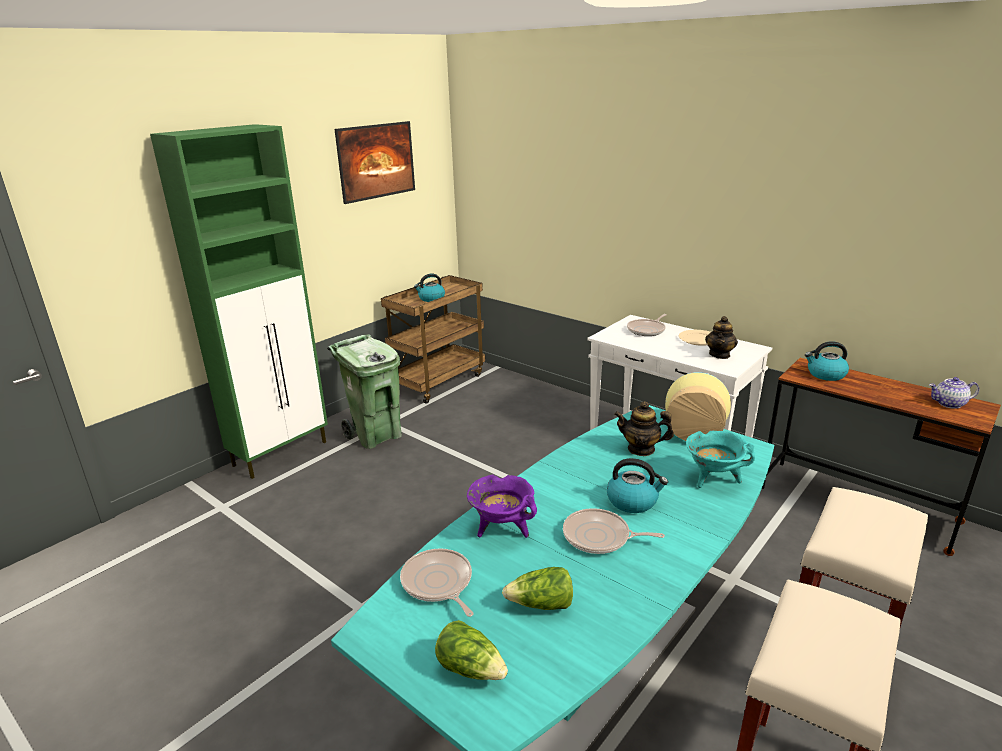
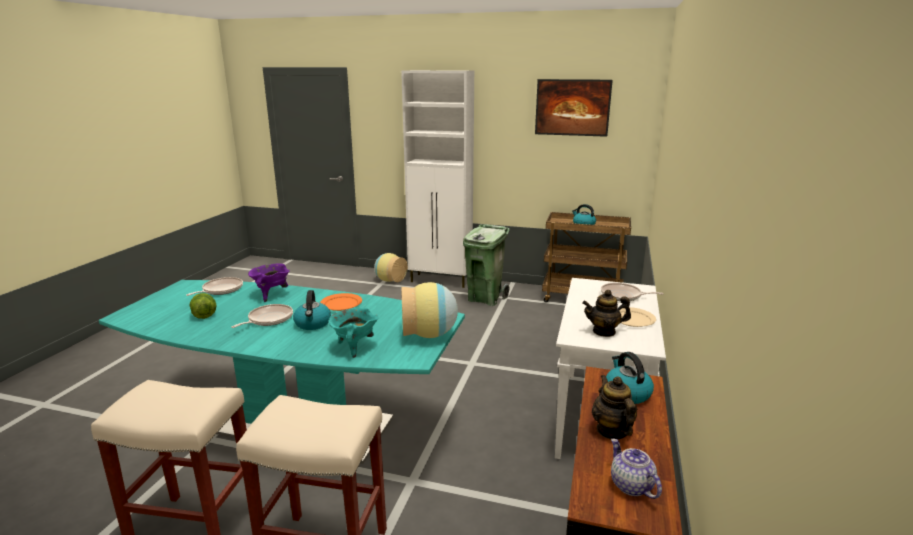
camera: 65 degrees right, 5 degrees down
(220, 496) = (389, 280): none -> vase
(282, 453) = (441, 281): green cabinet -> white cabinet
(471, 668) = (158, 307): lettuce -> none
(576, 473) = (341, 304): none -> orange plate
(600, 537) = (268, 319): frying pan -> frying pan turned 45 degrees clockwise
(641, 449) = (386, 319): teapot -> teapot (612, 430)

